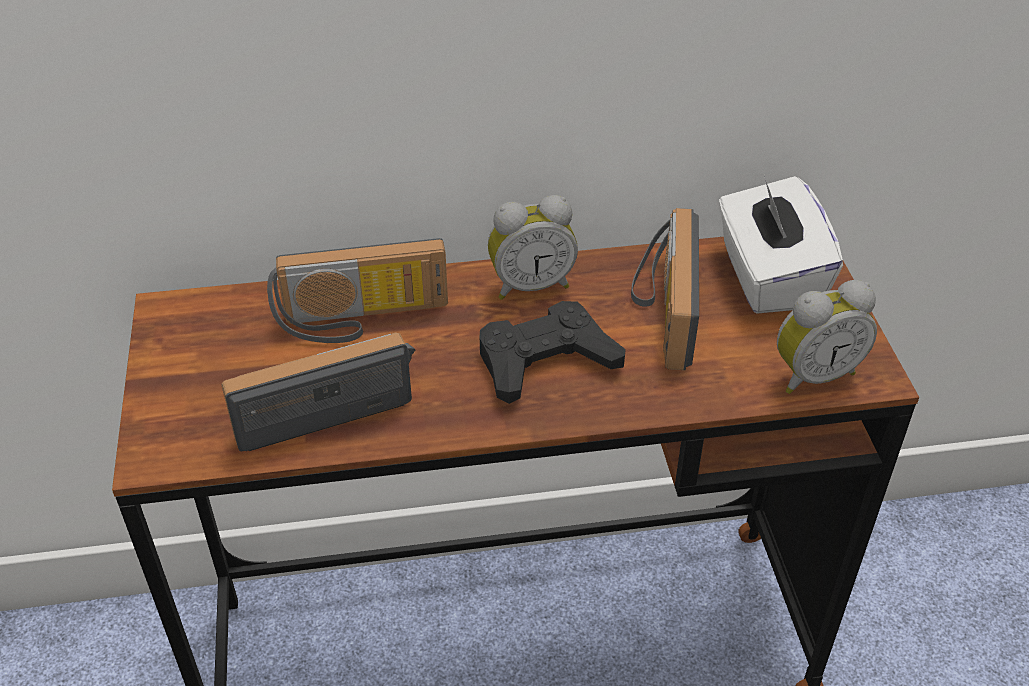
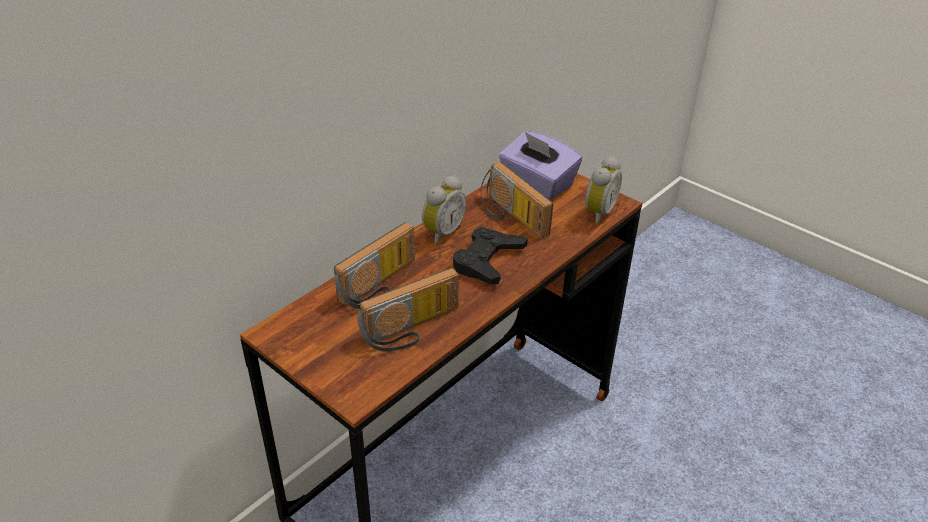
camera: 40 degrees left, 5 degrees down
(326, 406) = (413, 330): radio -> radio turned 150 degrees counterclockwise
(768, 277) = (537, 184): white tissue box -> purple tissue box

